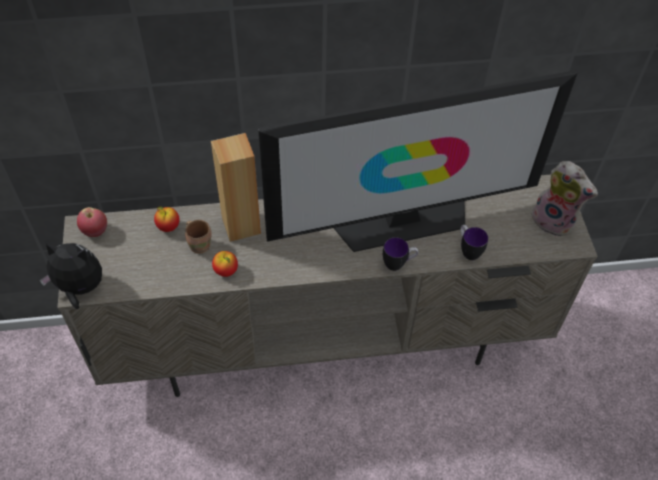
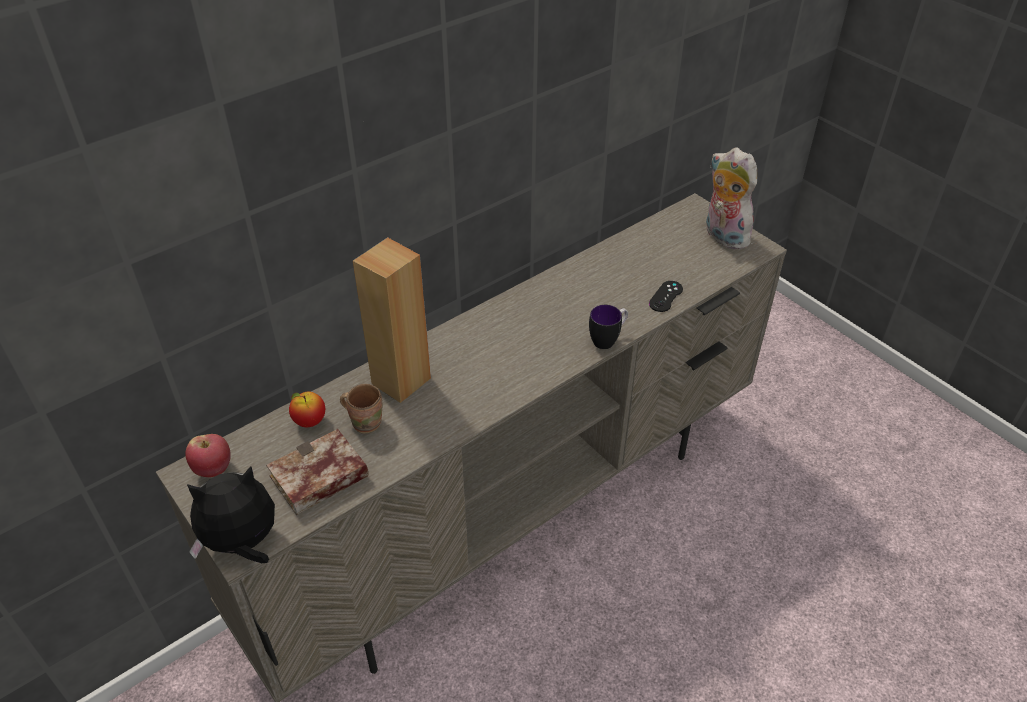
camera: 30 degrees left, 10 degrees down
(145, 270) = (317, 481): none -> book
(226, 271) = (421, 435): apple -> none
(402, 220) = (576, 298): television -> none
(468, 250) = (666, 296): mug -> black game controller
(555, 220) = (722, 236): plush toy -> plush toy turned 135 degrees counterclockwise

